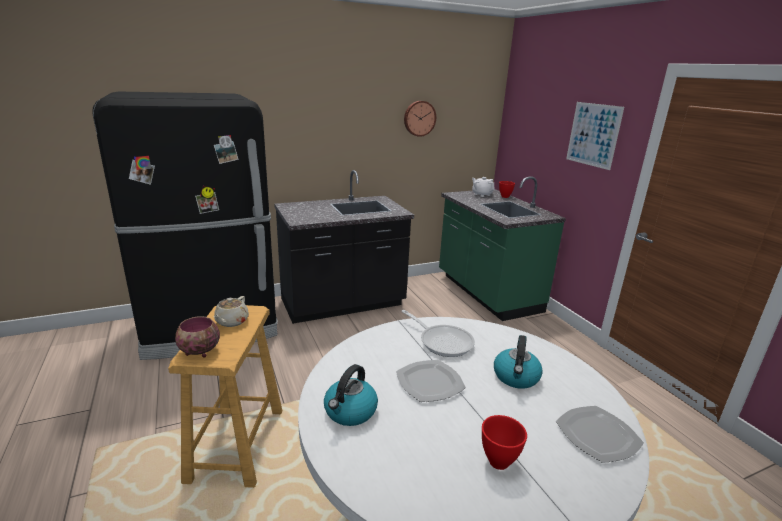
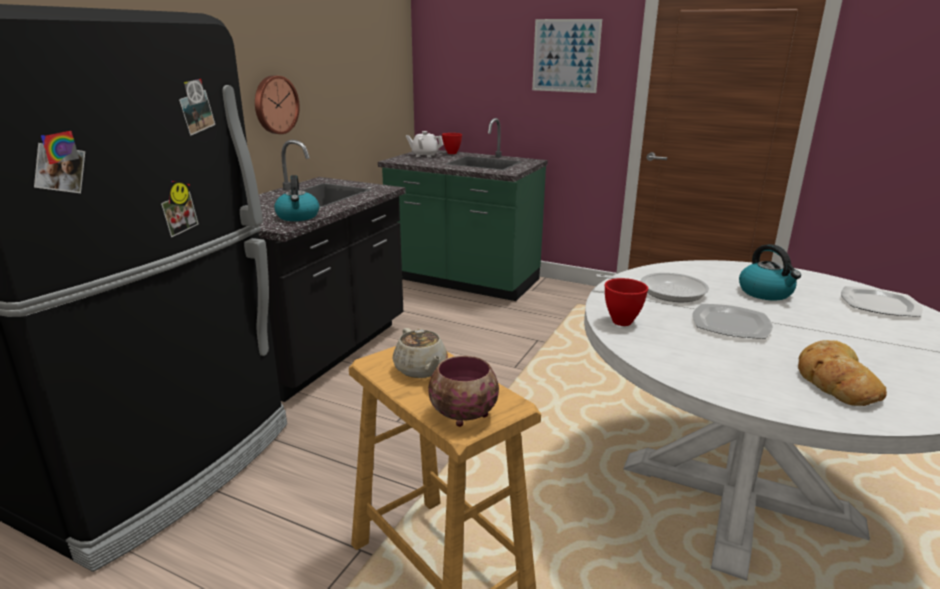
camera: 40 degrees left, 0 degrees up
(350, 412) = (738, 376): kettle -> kettle (298, 217)
(401, 453) = (834, 380): none -> bread
(419, 118) = (338, 55): wall clock -> wall clock (275, 105)
(499, 462) = (885, 349): red bowl -> red bowl (623, 322)

